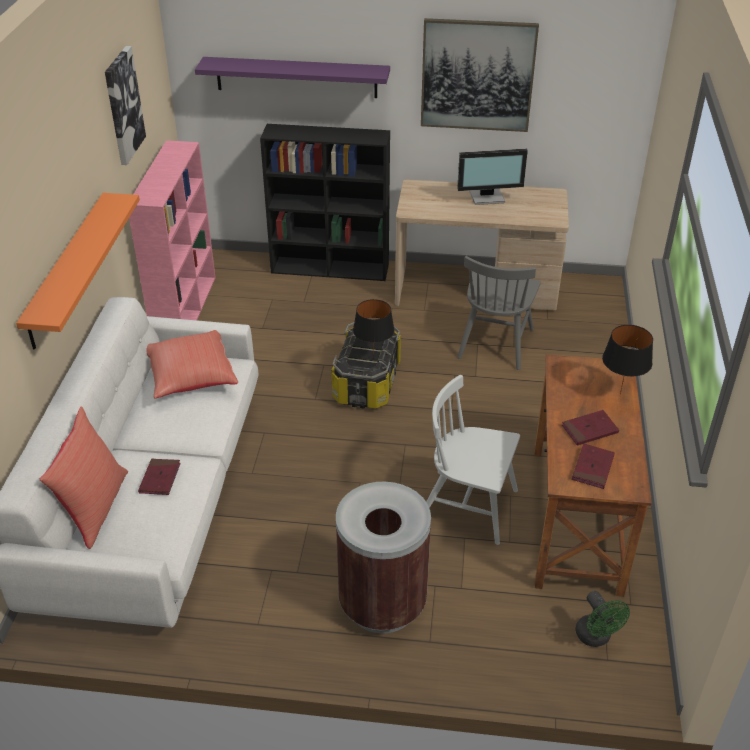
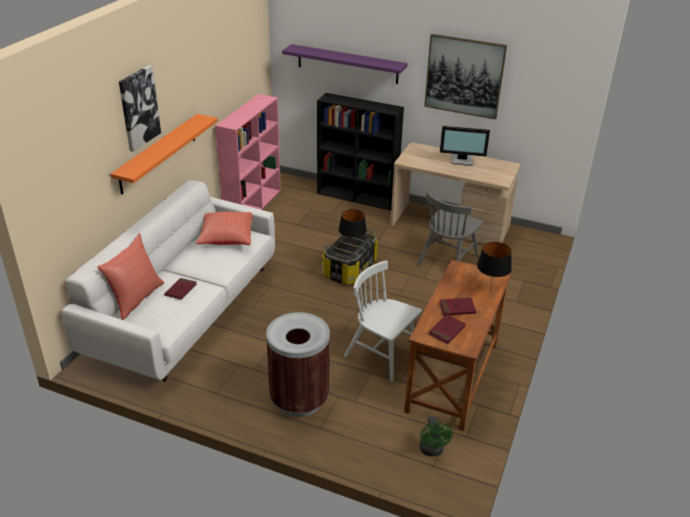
camera: 15 degrees right, 5 degrees down
(123, 105) = (224, 63): picture -> picture (138, 108)

